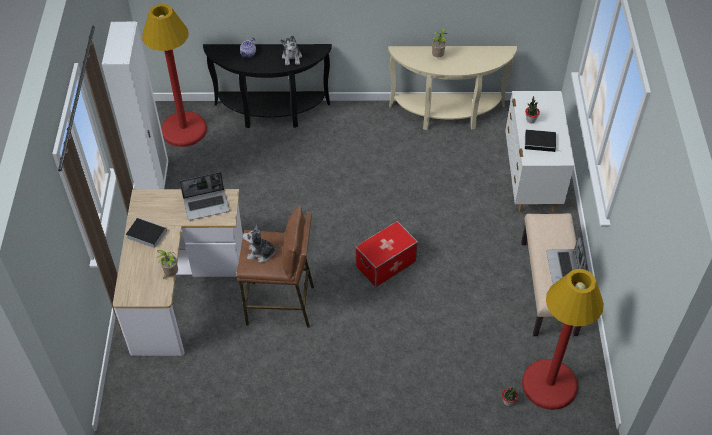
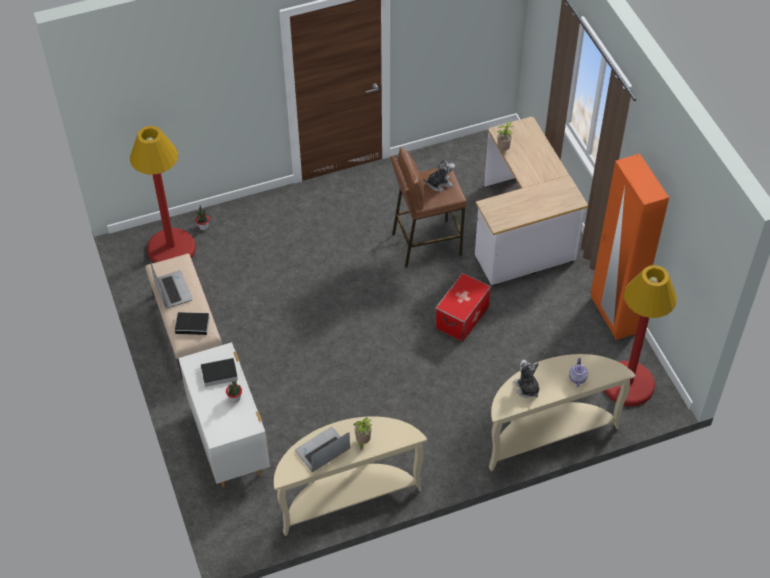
camera: 160 degrees right, 0 degrees up
(145, 234) = (547, 172): book -> book (193, 325)
(155, 185) = (612, 315): white wardrobe -> orange wardrobe
(207, 205) = (512, 210): laptop -> laptop (322, 451)
(271, 114) = (547, 434): black console table -> beige console table
(385, 263) = (349, 307): storage box -> storage box (462, 317)

